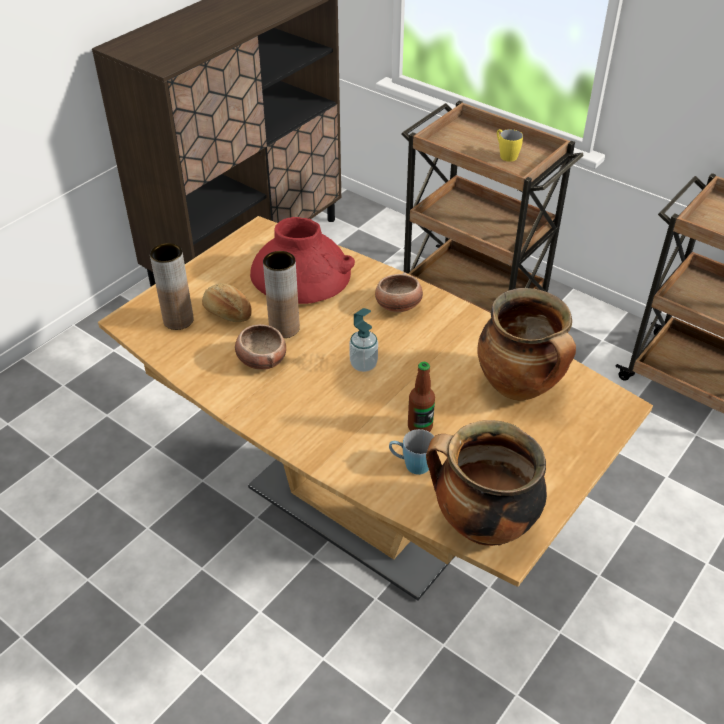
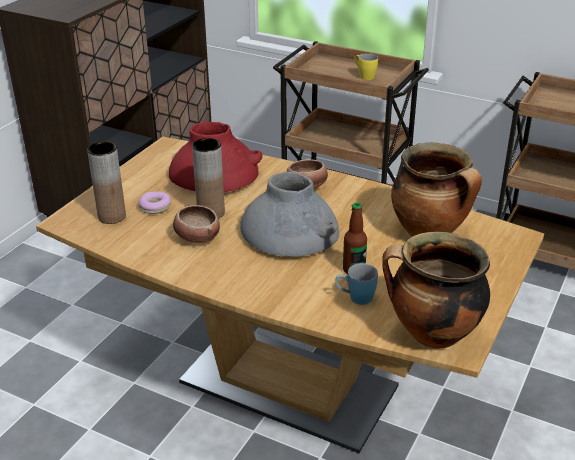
camera: 10 degrees left, 10 degrees down
(227, 313) = (155, 207): bread -> donut
(363, 364) = (289, 231): soap dispenser -> grey vase

